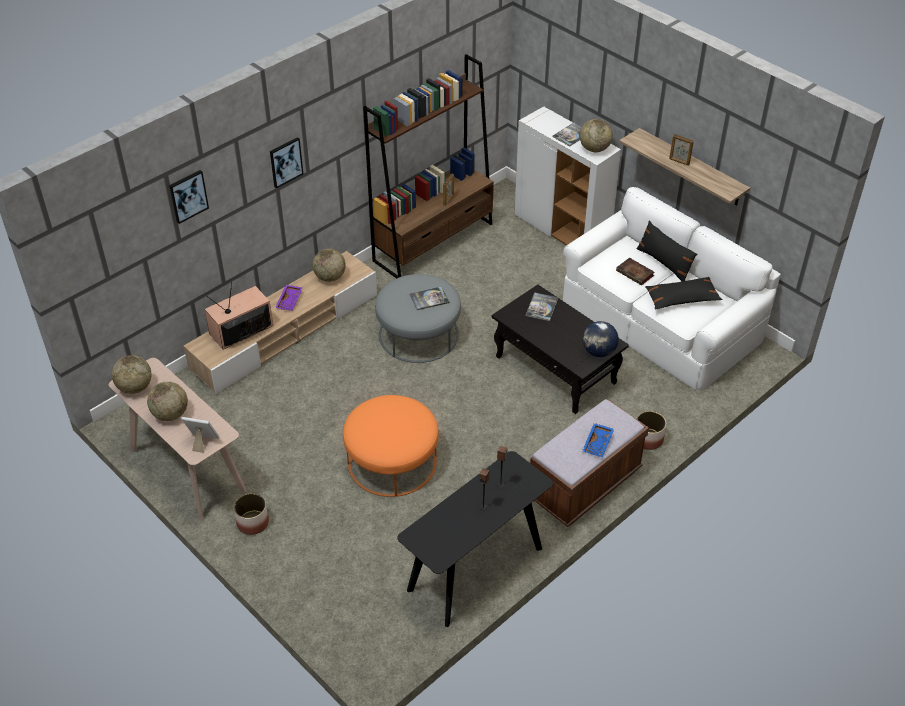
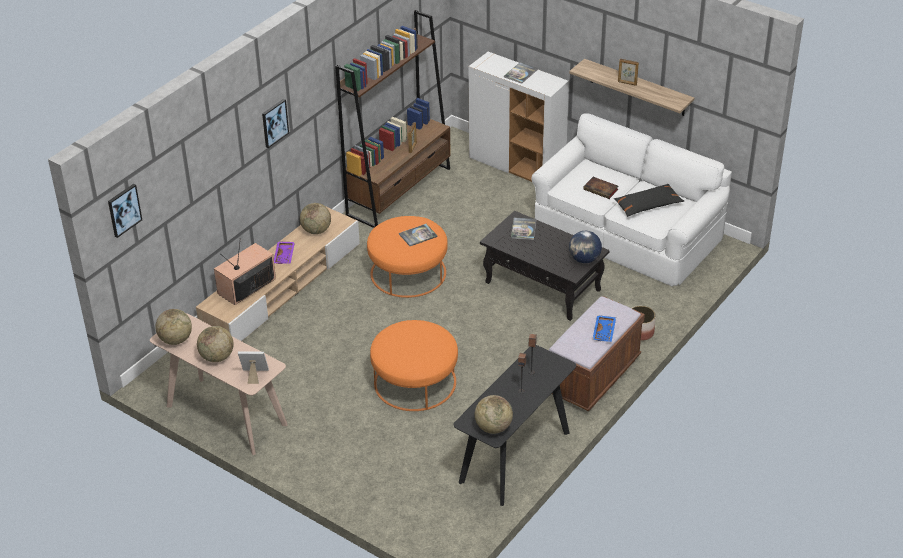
camera: 10 degrees left, 5 degrees down
(188, 196) = (199, 160): picture -> picture (124, 210)
(252, 522) = (302, 449): planter -> none
(419, 334) = (408, 272): grey ottoman -> orange ottoman
(594, 149) = (545, 83): globe -> globe (493, 427)
(664, 263) = (625, 178): black pillow -> none

